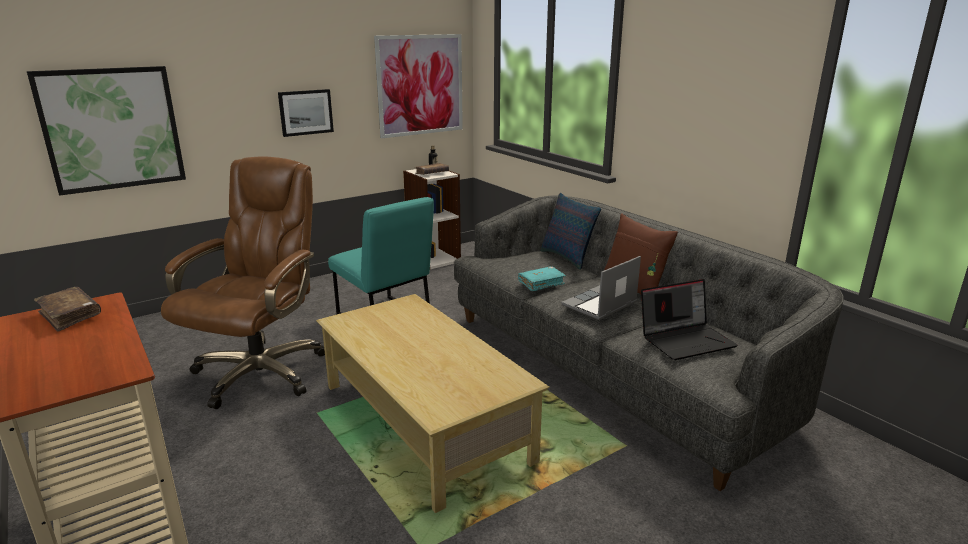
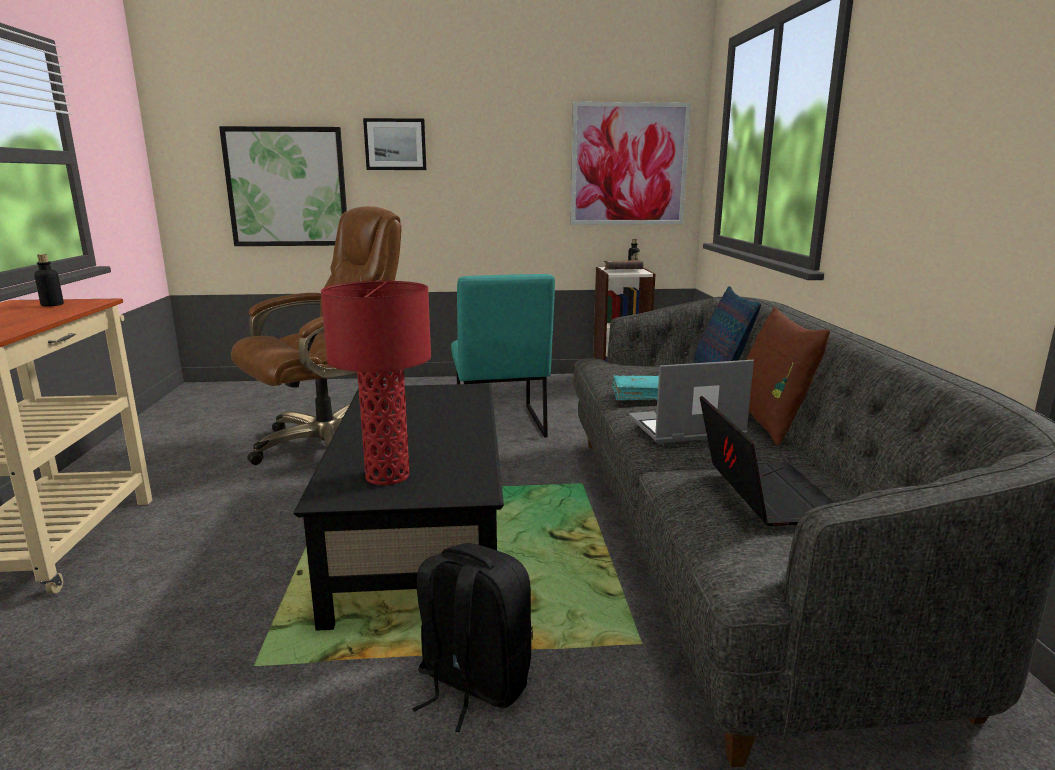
camera: 30 degrees right, 5 degrees down
(70, 315) = (52, 305): brown book -> bottle
(305, 112) = (483, 186): picture -> picture (395, 144)
(426, 422) = (422, 533): beige coffee table -> black coffee table
(454, 389) = (387, 476): none -> red table lamp
(564, 504) = (472, 684): none -> black backpack
(686, 339) = (763, 493): laptop -> laptop turned 105 degrees counterclockwise

